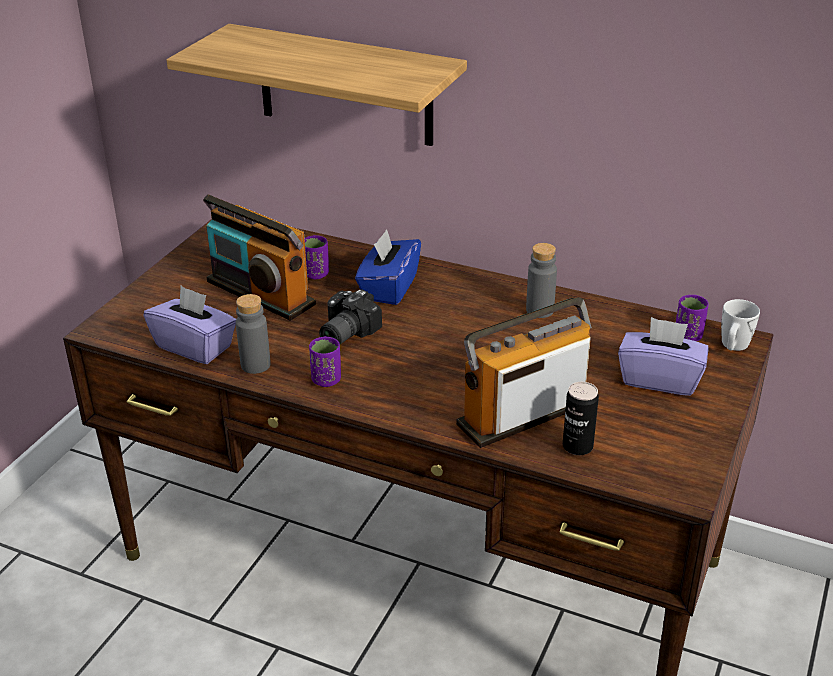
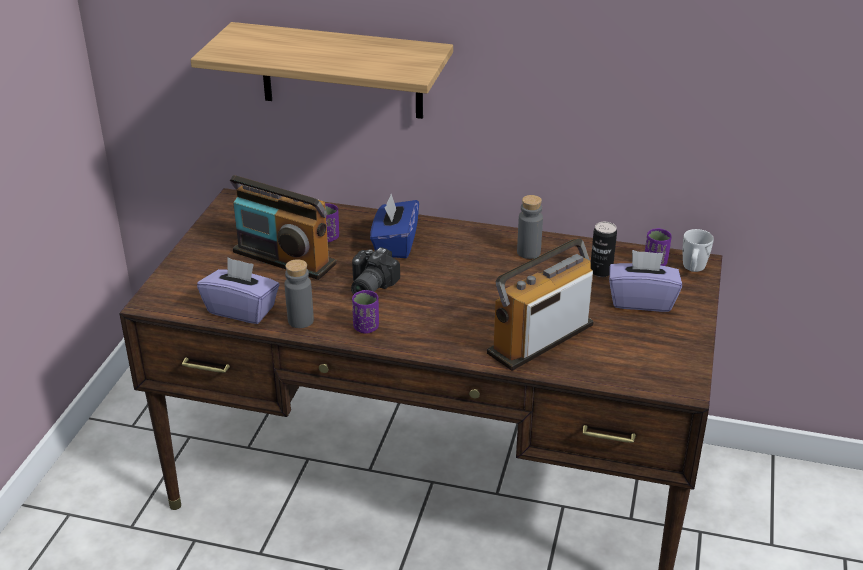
camera: 10 degrees left, 0 degrees up
(577, 446) = (590, 361): can -> can (601, 271)

